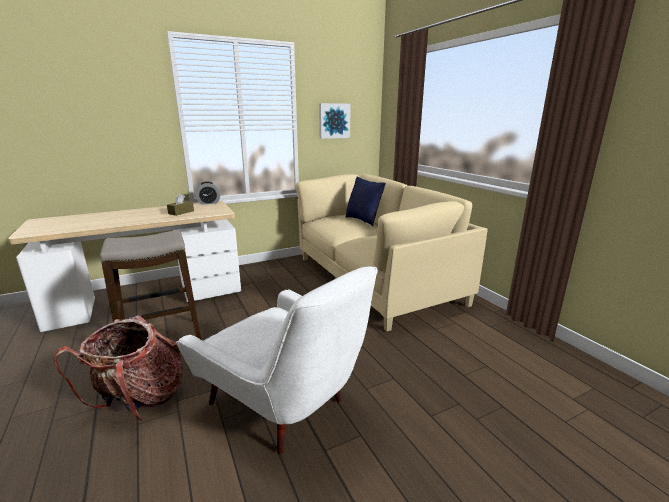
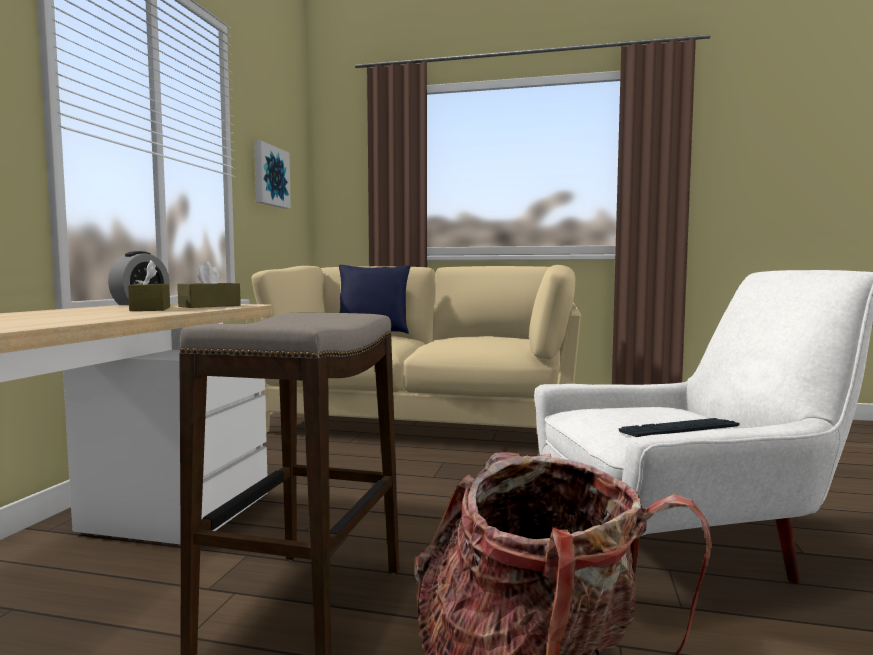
camera: 50 degrees left, 15 degrees down
(207, 212) = (209, 306): none -> brown tissue box
(250, 343) = (679, 430): none -> keyboard

